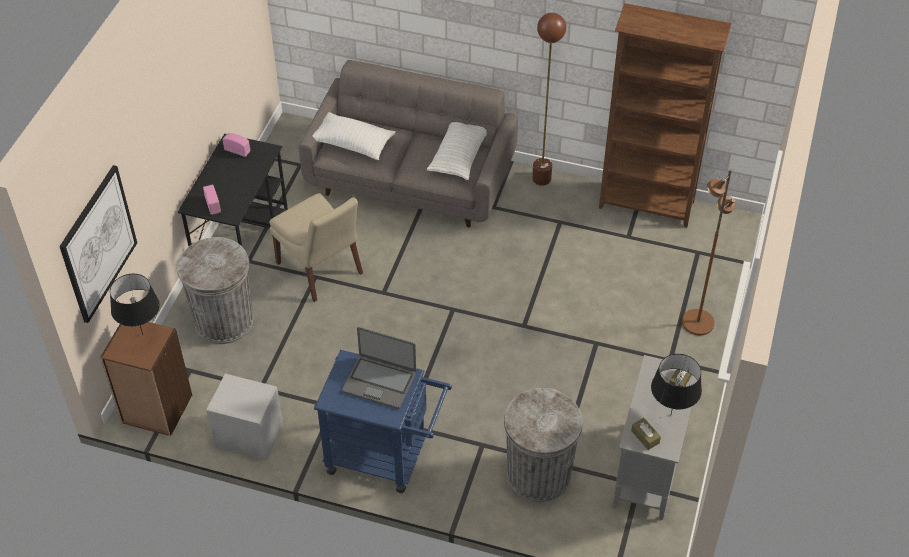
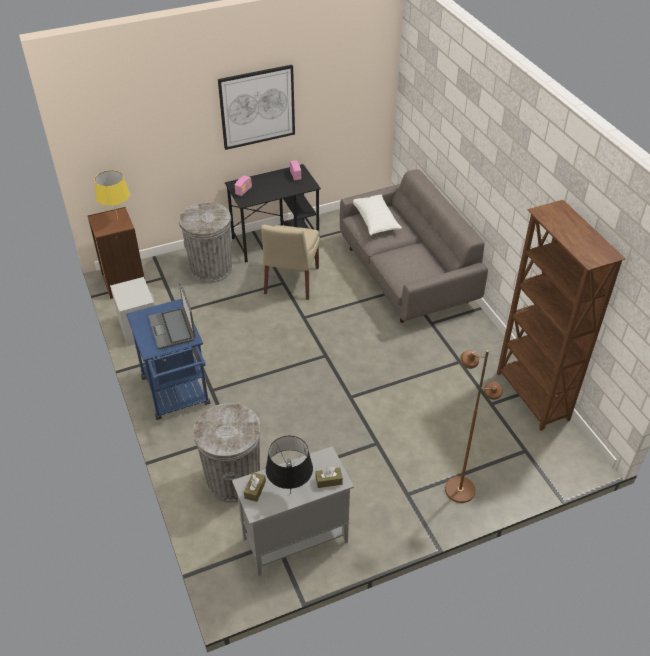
camera: 50 degrees right, 5 degrees down
(98, 244) = (120, 145): picture -> picture (257, 107)
(143, 334) = (118, 220): black table lamp -> yellow table lamp
(459, 156) = (423, 268): white pillow -> none
(541, 178) = (485, 330): brown floor lamp -> none

